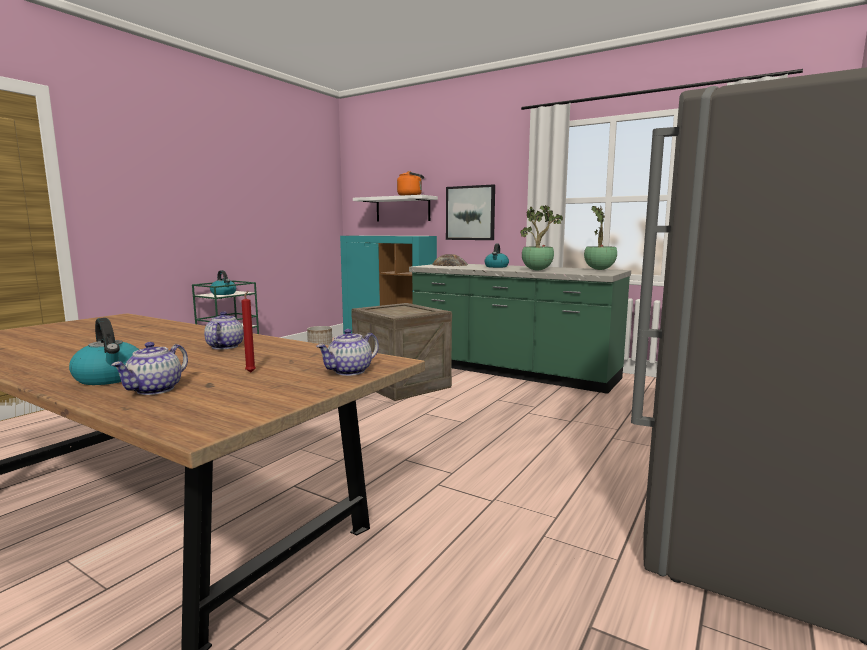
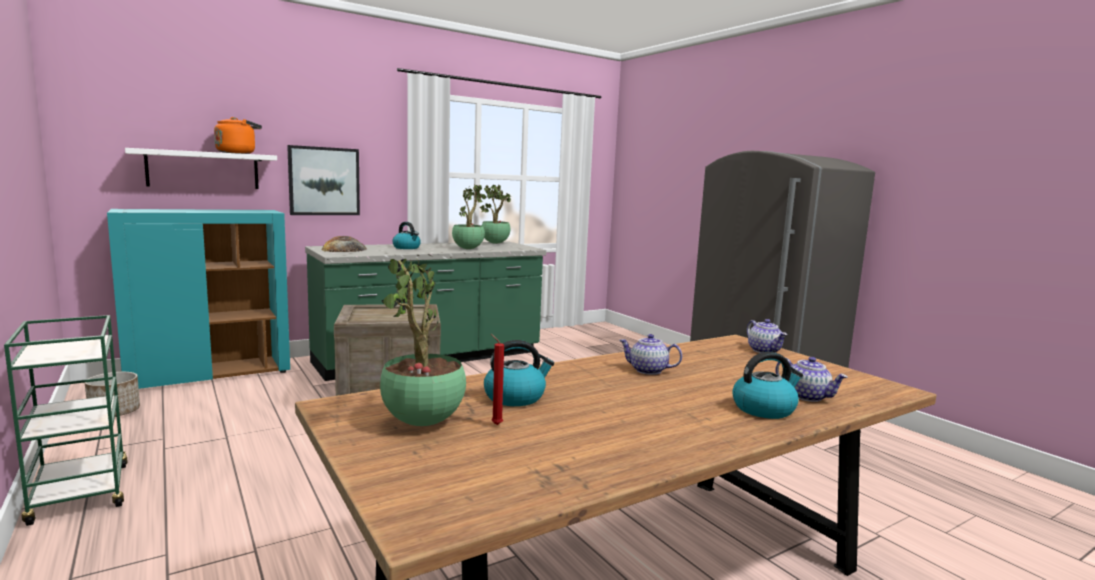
camera: 65 degrees left, 0 degrees up
(86, 327) = (422, 423): none -> potted plant
(224, 294) = (68, 349): kettle -> kettle (515, 397)
(251, 372) = (757, 370): red candle -> red candle (495, 424)

